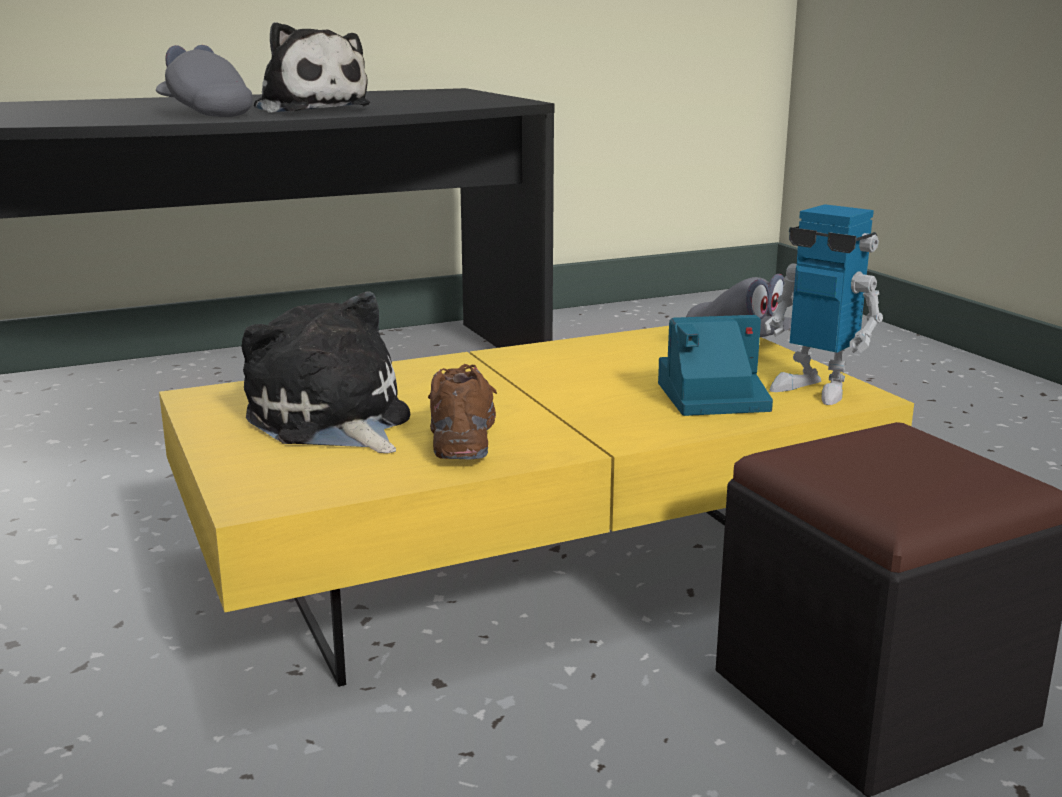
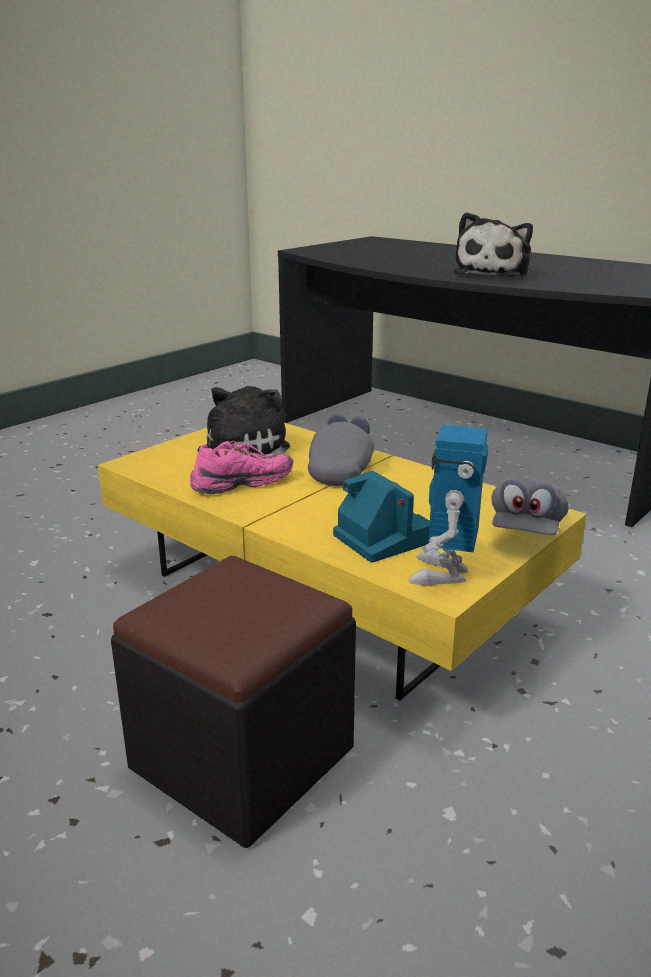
camera: 65 degrees right, 5 degrees up
(205, 114) = (429, 267): grey cap -> grey cap (342, 471)
(462, 436) = (242, 484): brown shoe -> pink shoe

